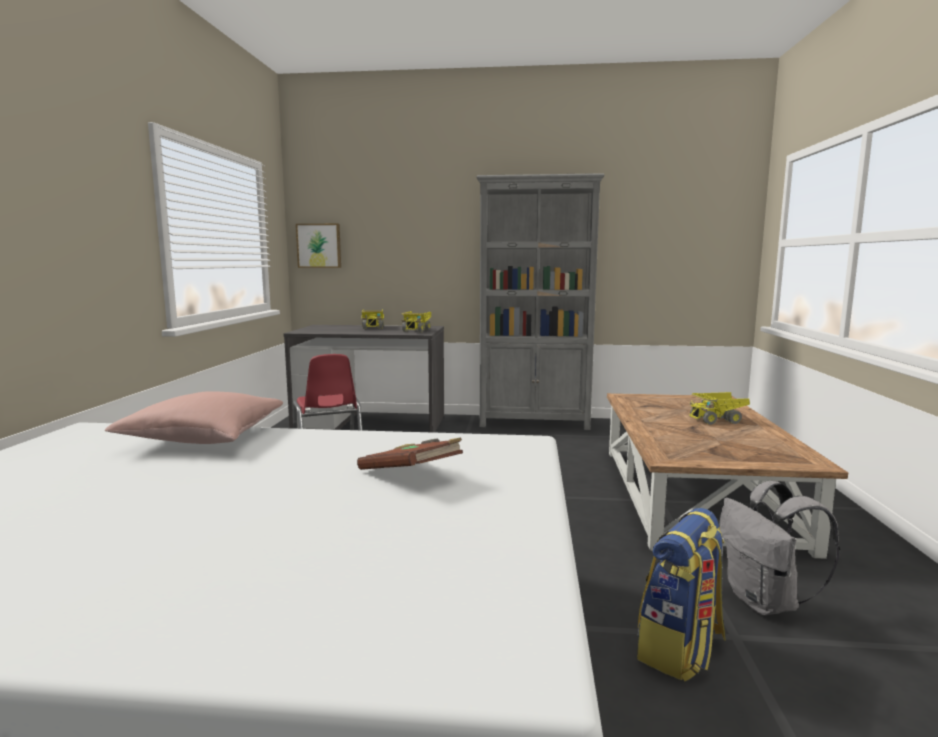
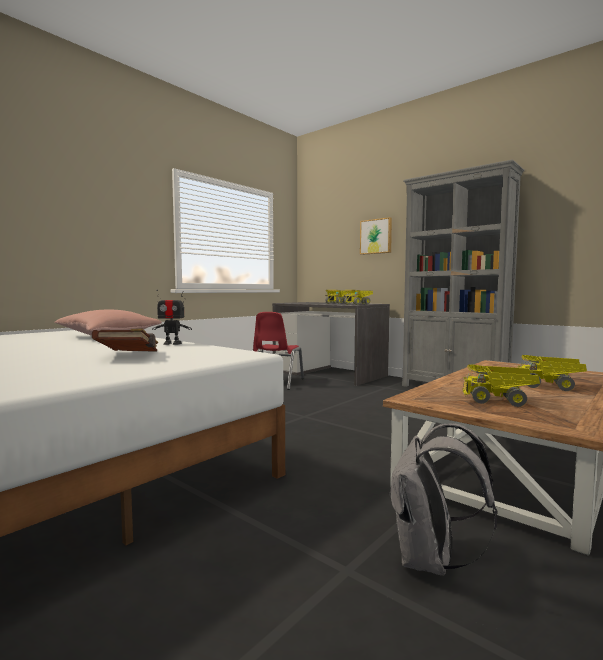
camera: 35 degrees right, 5 degrees down
(319, 245) = (314, 247): picture -> picture (376, 236)
(368, 438) = (172, 343): none -> toy robot
(681, 650) = (280, 557): backpack -> none
(723, 445) = (500, 400): none -> toy truck

